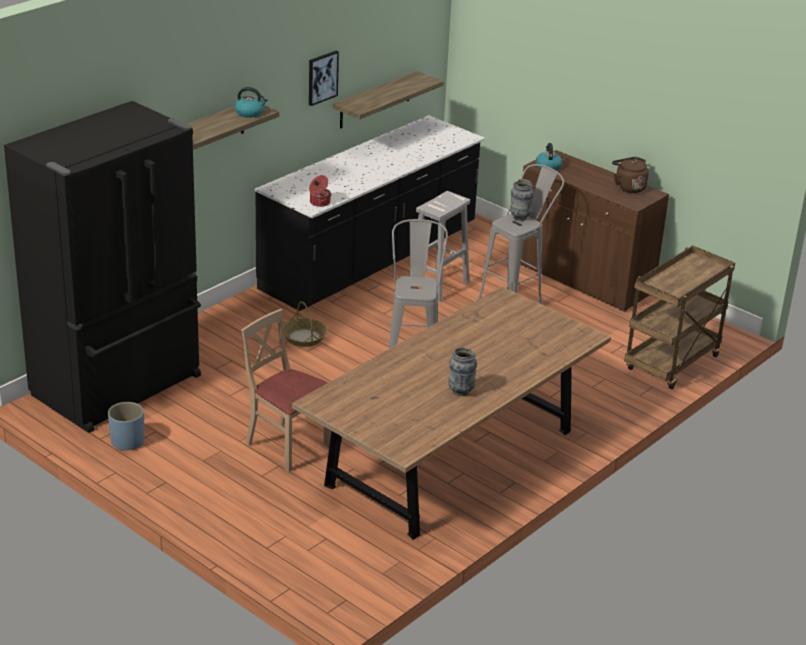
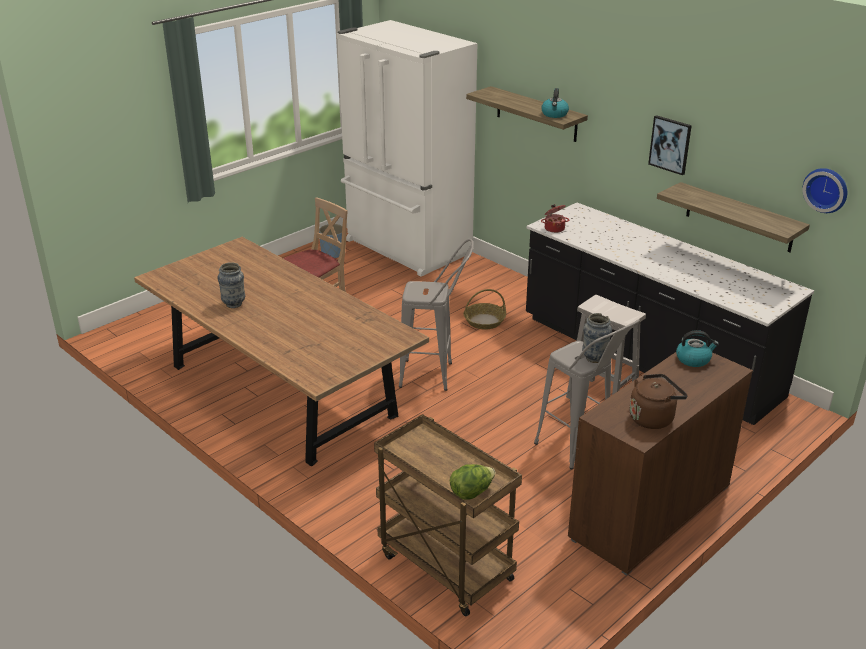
camera: 95 degrees right, 0 degrees up
(119, 386) = (406, 248): black fridge -> white fridge
(423, 38) = (826, 189): none -> wall clock
(710, 269) = (471, 492): none -> lettuce

